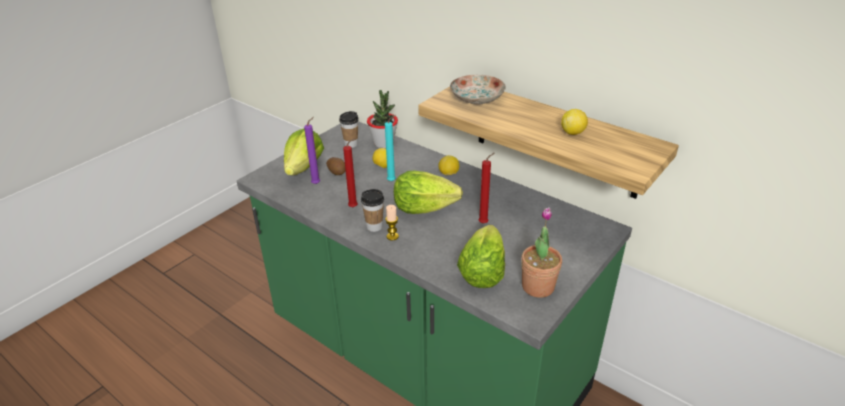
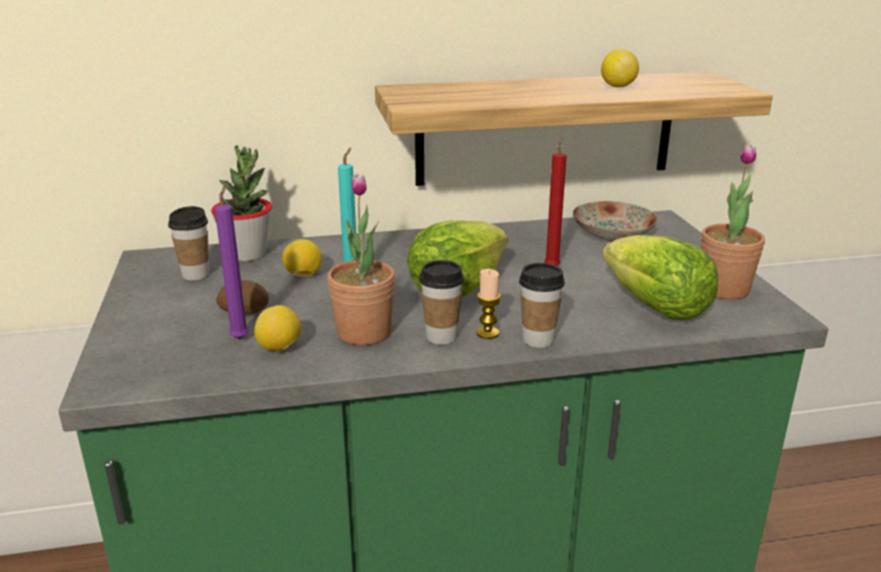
camera: 50 degrees left, 10 degrees down
(304, 168) = (173, 332): lettuce -> none
(354, 207) = (364, 332): red candle -> potted plant
(403, 252) = (538, 340): none -> cup
(448, 174) = (408, 246): lemon -> lemon (280, 349)
(476, 98) = (446, 92): plate -> plate (611, 234)

